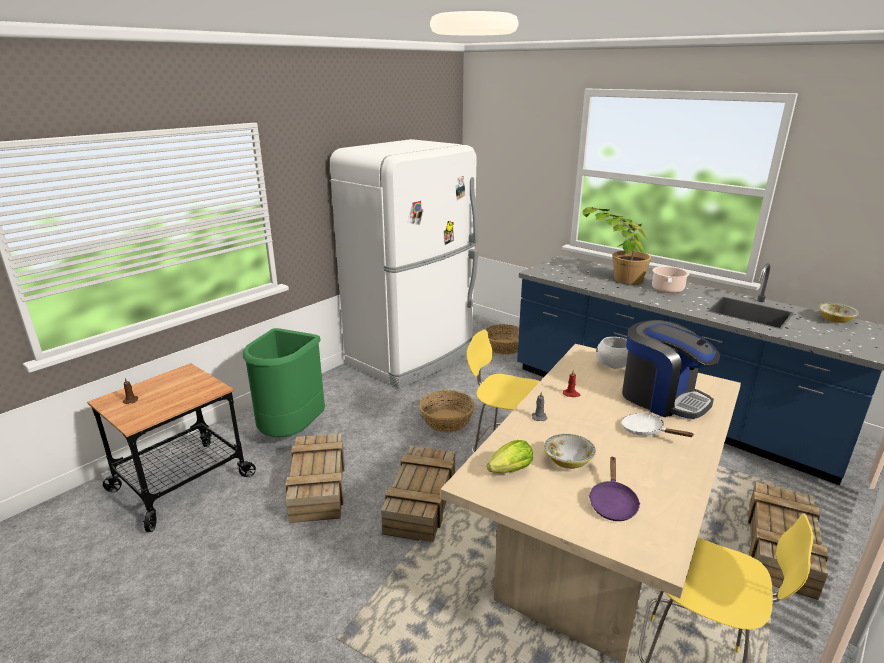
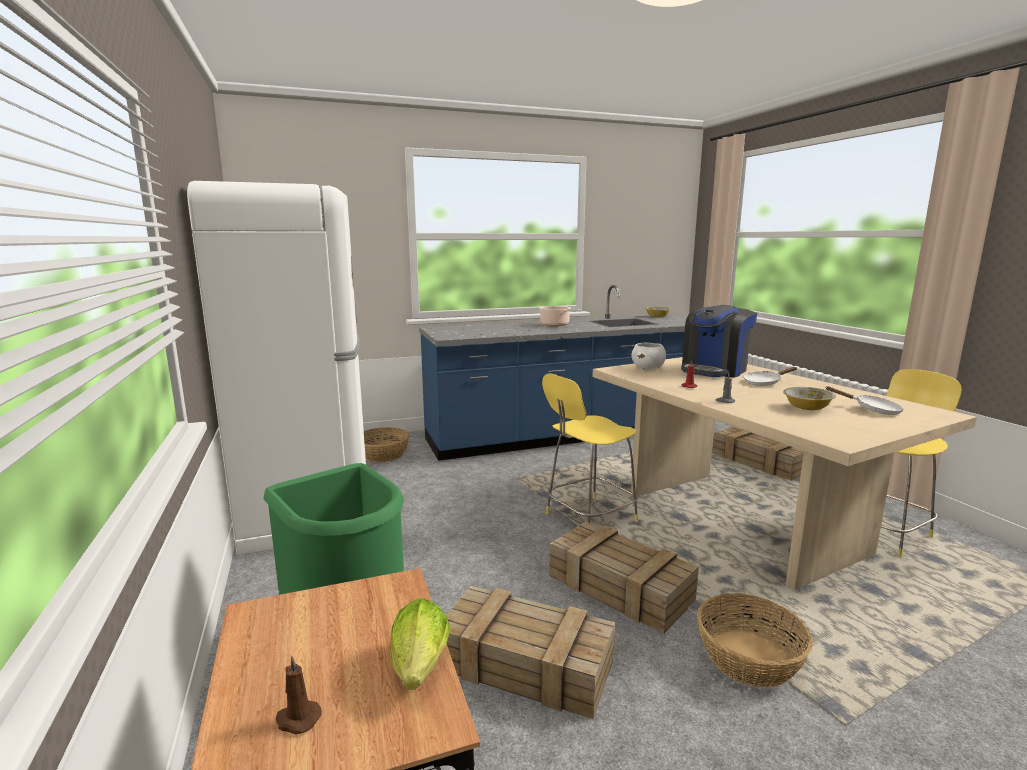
camera: 60 degrees left, 10 degrees down
(447, 420) = (481, 526): basket -> basket (748, 657)
(508, 471) = (821, 426): lettuce -> lettuce (419, 671)
(612, 503) = (872, 410): purple frying pan -> white frying pan
(614, 276) = (504, 327): potted plant -> none
(662, 398) = (714, 370): coffee machine -> coffee machine turned 150 degrees clockwise

